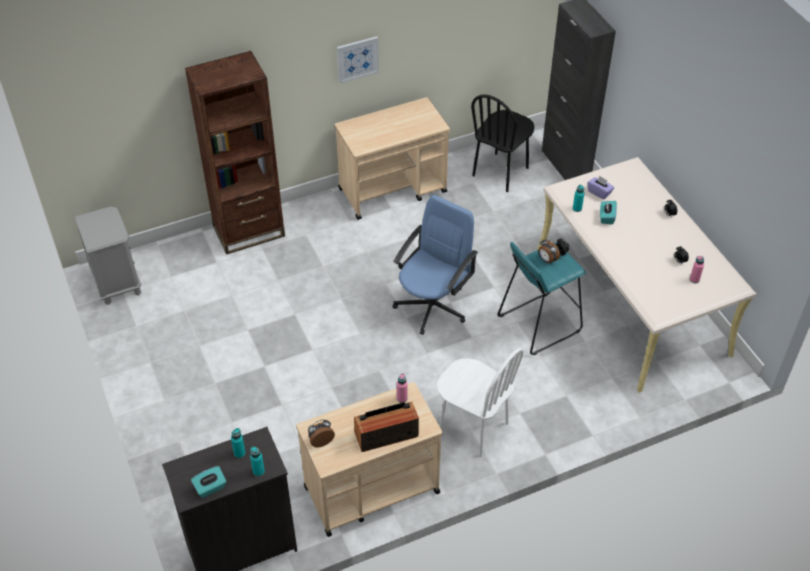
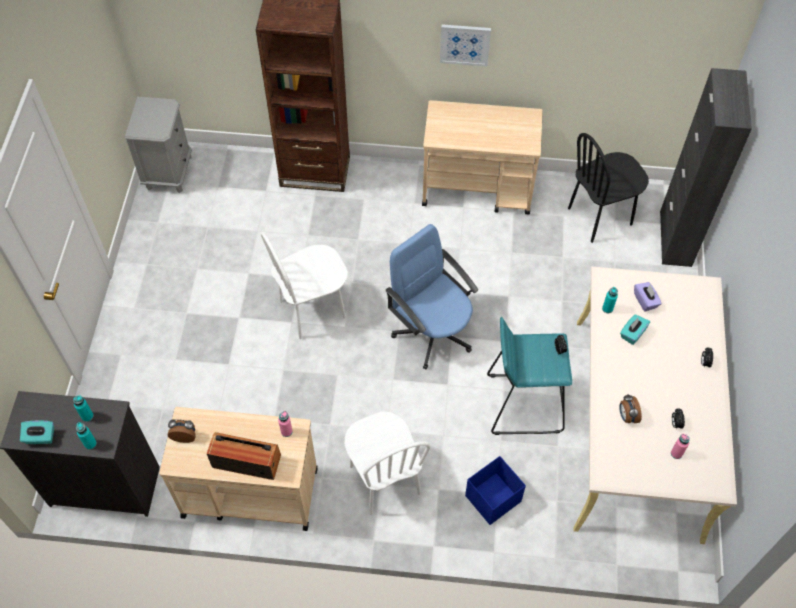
camera: 30 degrees right, 10 degrees up
(323, 333) = (312, 310): none -> white chair
(432, 305) = (432, 332): blue office chair -> blue office chair turned 105 degrees counterclockwise
(547, 260) = (538, 351): alarm clock -> alarm clock (627, 416)
(564, 400) = (492, 499): none -> blue storage box

